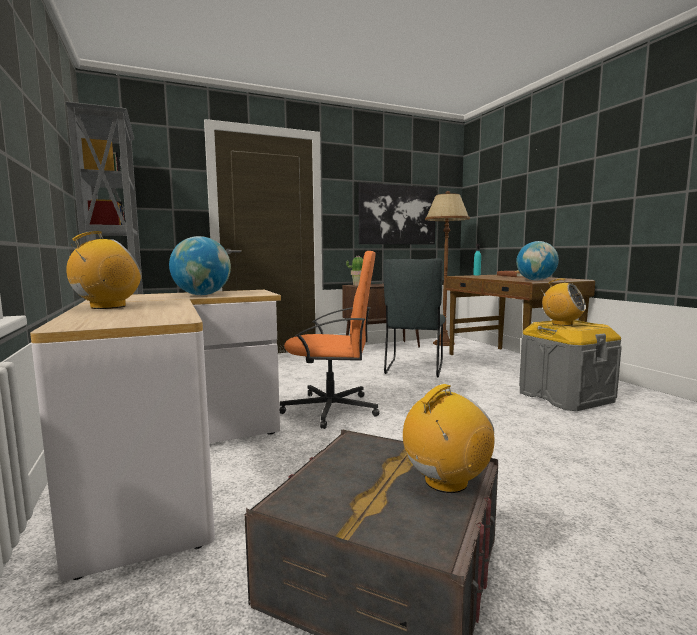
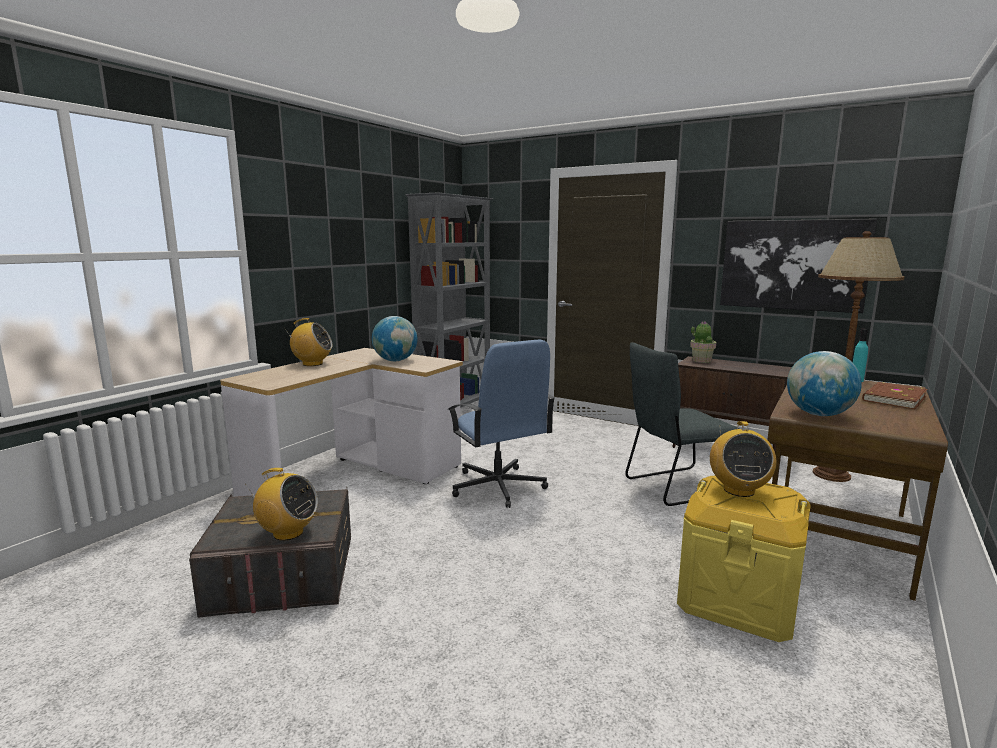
camera: 55 degrees right, 5 degrees up
(332, 409) = (498, 487): orange office chair -> blue office chair
(565, 397) = (738, 599): grey storage box -> yellow storage box

